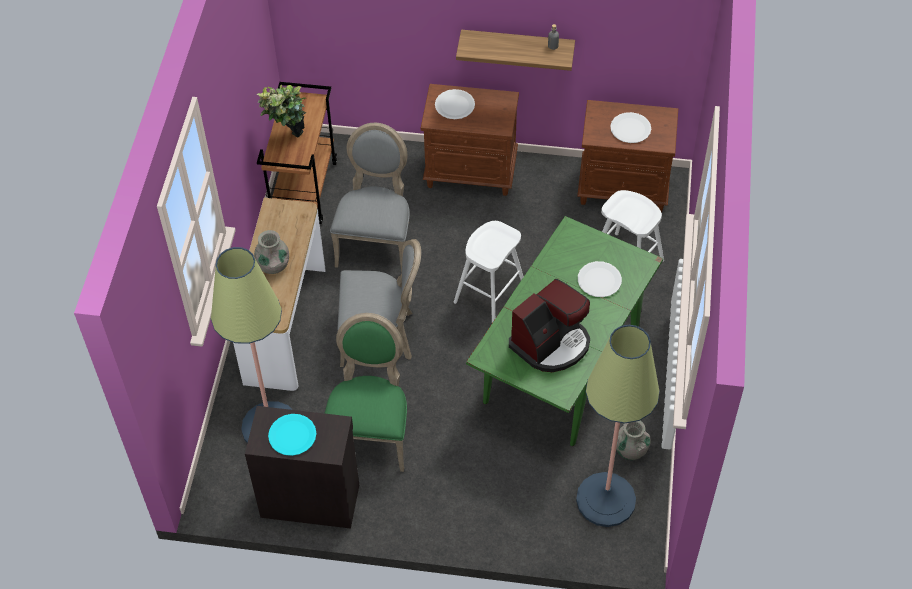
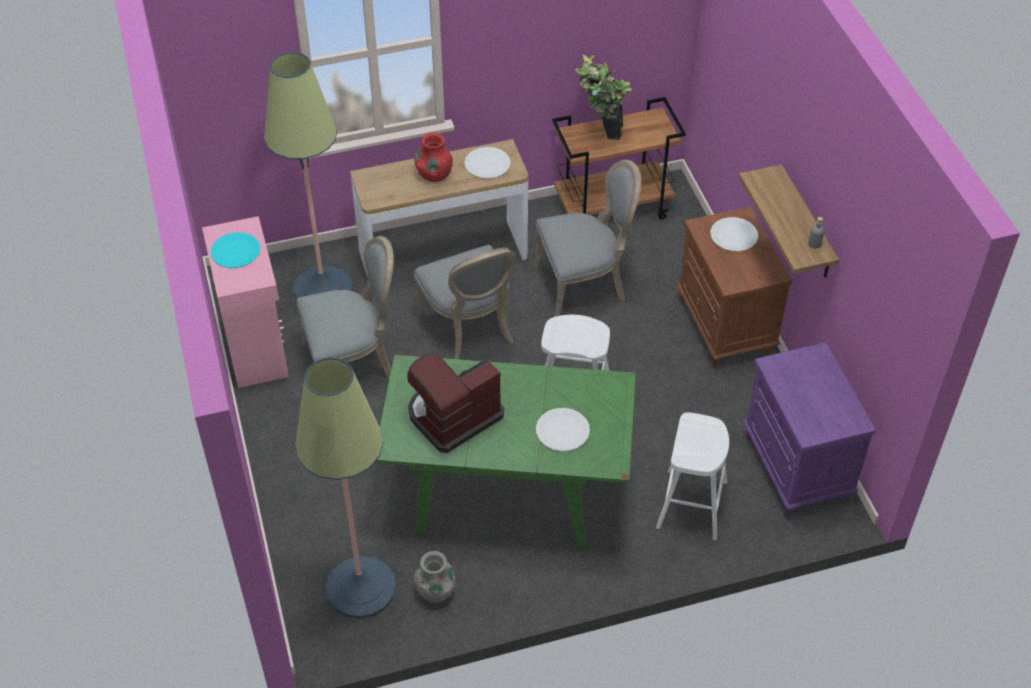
camera: 65 degrees right, 5 degrees down
(273, 265) = (434, 175): grey vase -> red vase
(309, 499) = (256, 346): black cabinet -> pink cabinet
(371, 432) = (352, 363): green chair -> grey chair
(551, 343) = (453, 416): coffee machine -> coffee machine turned 120 degrees clockwise
(624, 188) = (797, 468): brown nightstand -> purple nightstand
(630, 129) = (809, 394): white plate -> white plate (487, 164)

